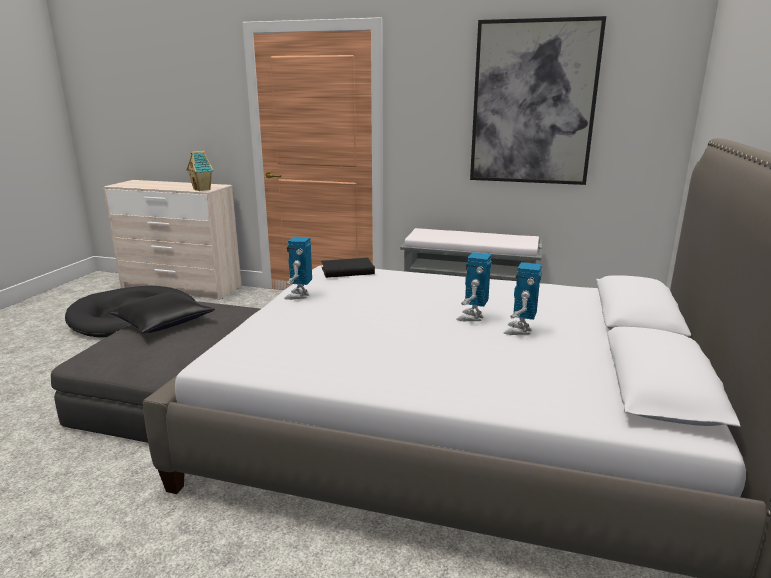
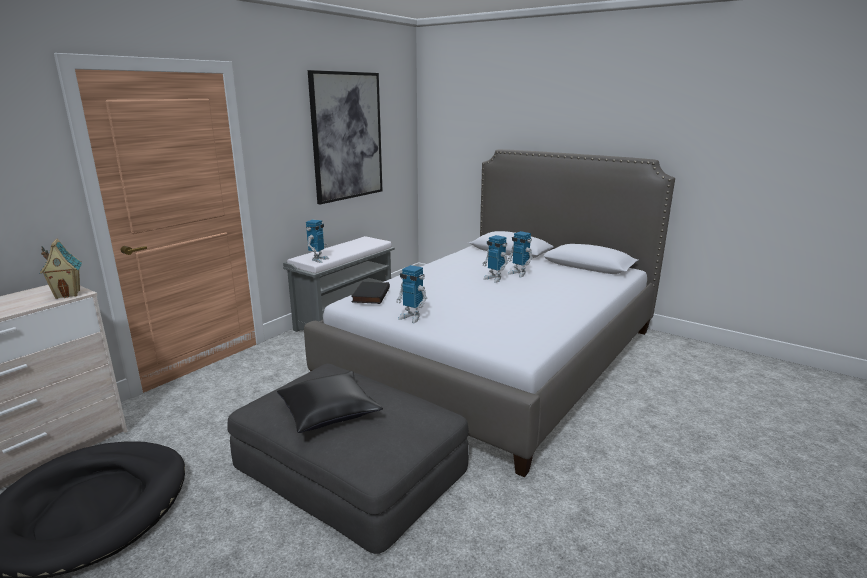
camera: 70 degrees left, 0 degrees up
(425, 236) = (318, 259): none -> toy robot

